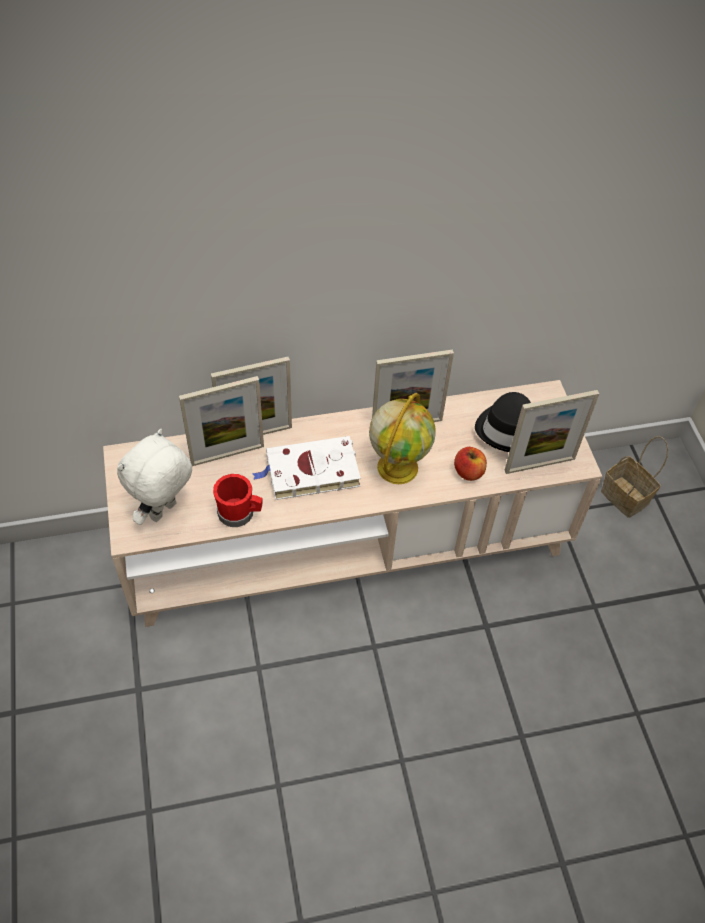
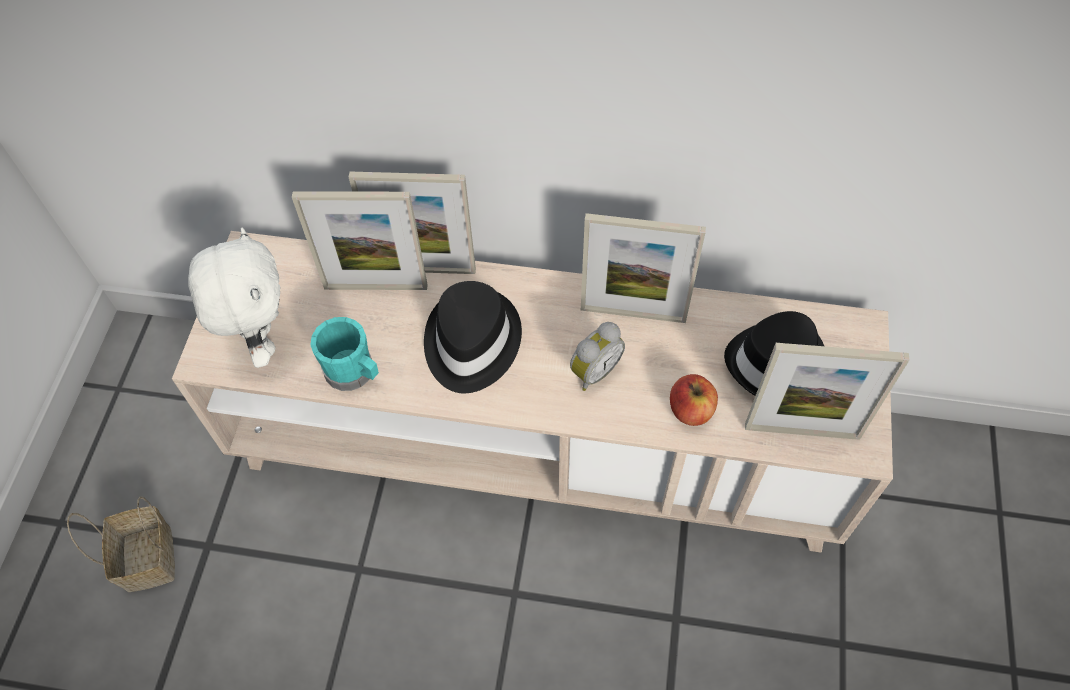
camera: 25 degrees right, 5 degrees up
(164, 512) = (261, 341): white plush toy -> white plush toy turned 105 degrees clockwise
(240, 513) = (354, 372): red mug -> turquoise mug
(309, 472) = (470, 343): white book -> black hat
(397, 466) = (593, 371): globe -> alarm clock
(626, 497) = (954, 500): basket -> basket (150, 560)

